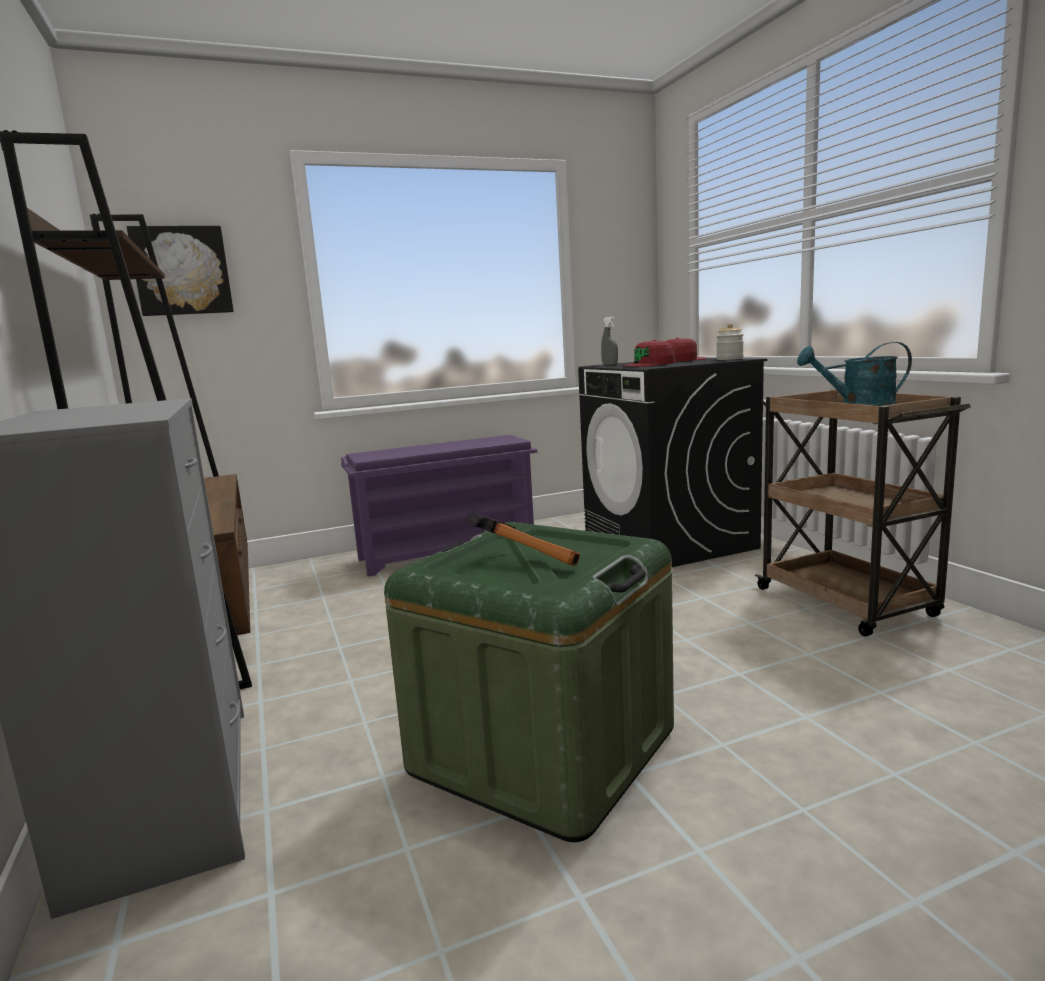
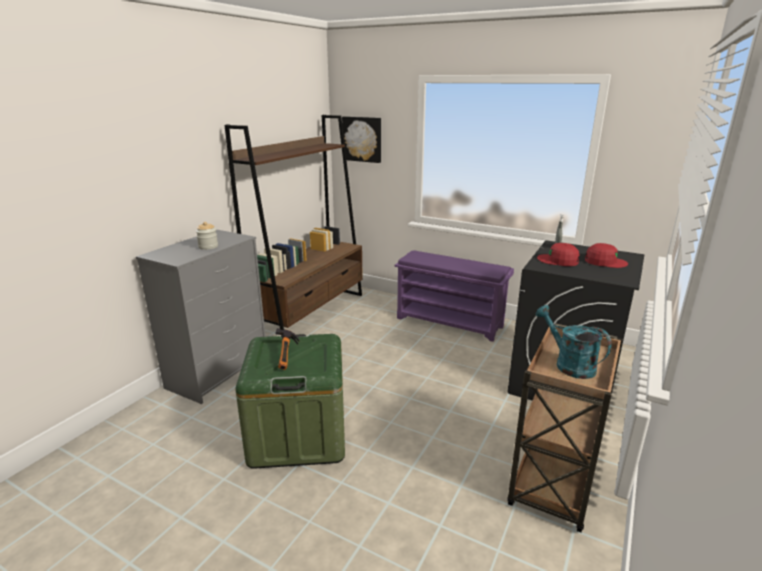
camera: 50 degrees right, 10 degrees up
(729, 359) = (623, 276): jar -> jar (208, 247)

